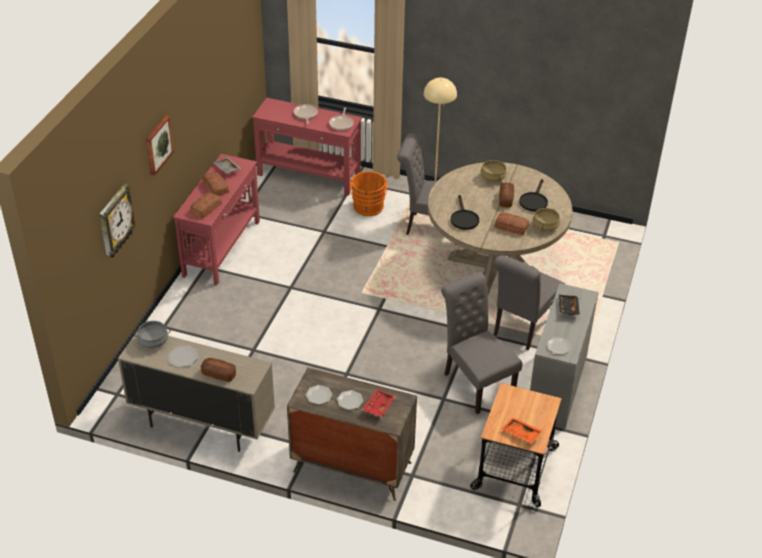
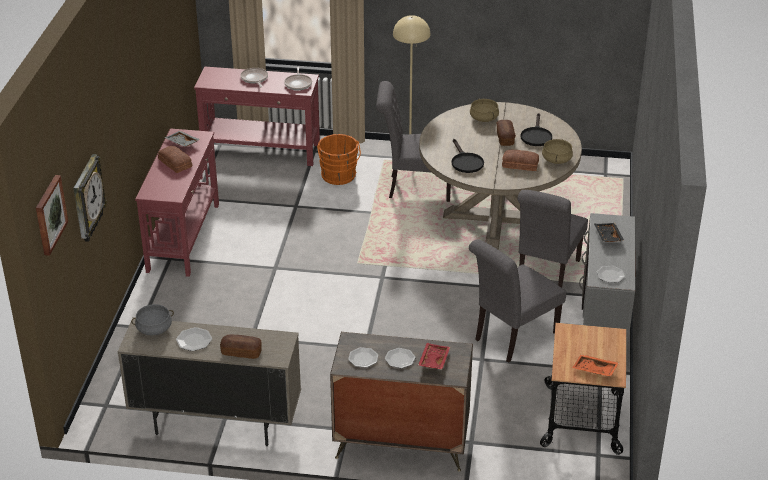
camera: 10 degrees left, 5 degrees down
(158, 144) = (117, 111): picture -> picture (49, 214)
(205, 208) = (170, 186): bread -> none
(475, 382) = (512, 338): grey chair -> grey chair turned 90 degrees counterclockwise

